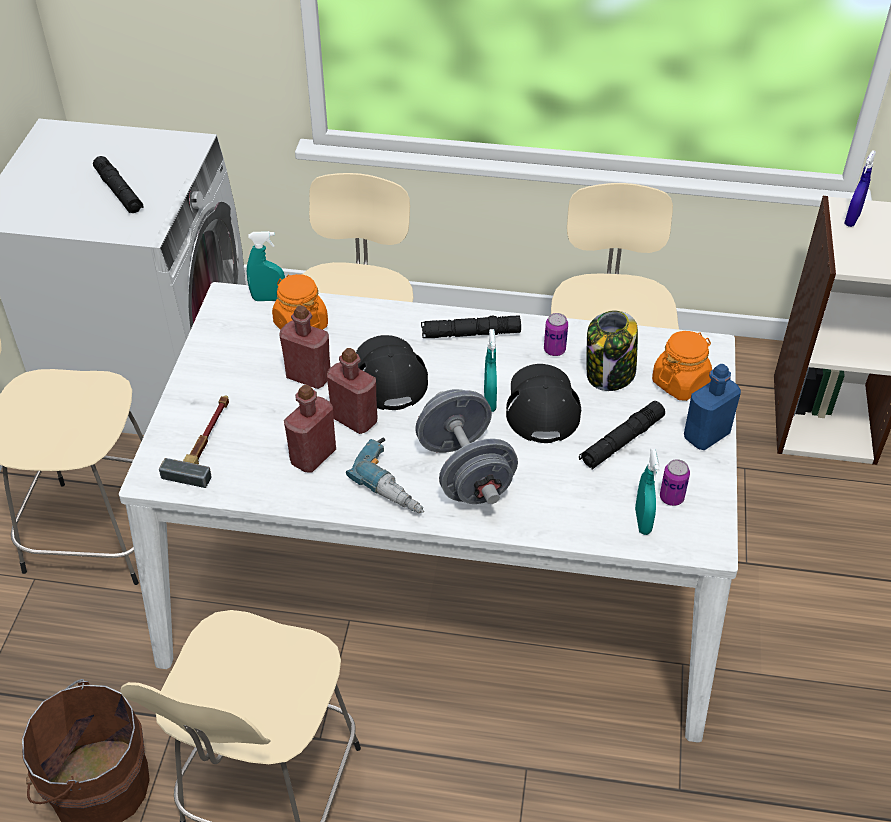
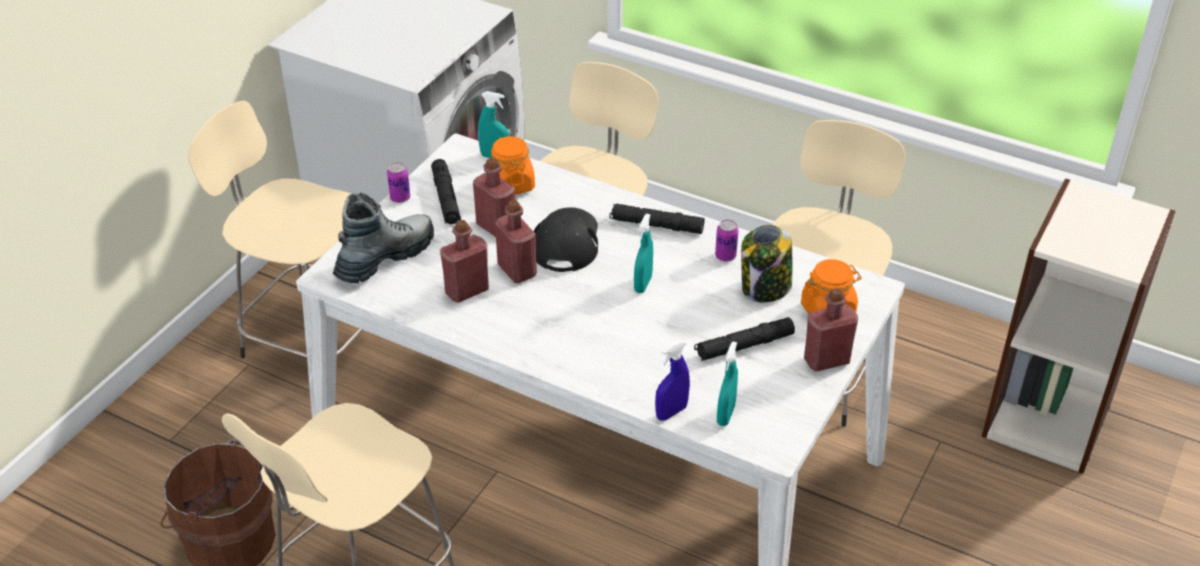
camera: 20 degrees right, 5 degrees down
(119, 192) = (406, 41): black flashlight -> black flashlight (446, 198)
(206, 441) = (385, 258): hammer -> boot
(396, 483) = (526, 329): power drill -> none
(465, 472) = (590, 335): grey dumbbell -> none
(542, 405) = (688, 299): black cap -> none
(671, 498) = (763, 403): can -> can (400, 198)
(706, 435) = (826, 360): blue bottle -> red bottle
(852, 220) = (1081, 206): blue spray bottle -> blue spray bottle (671, 412)

